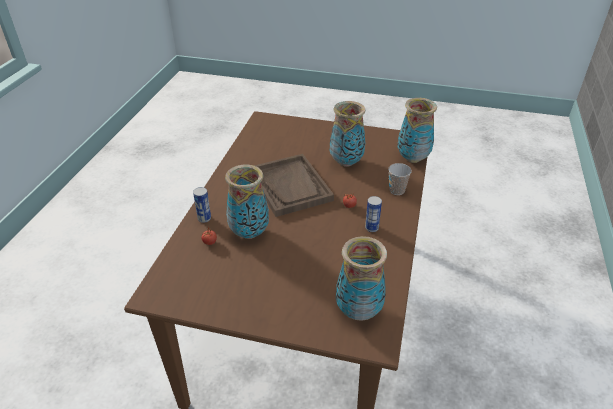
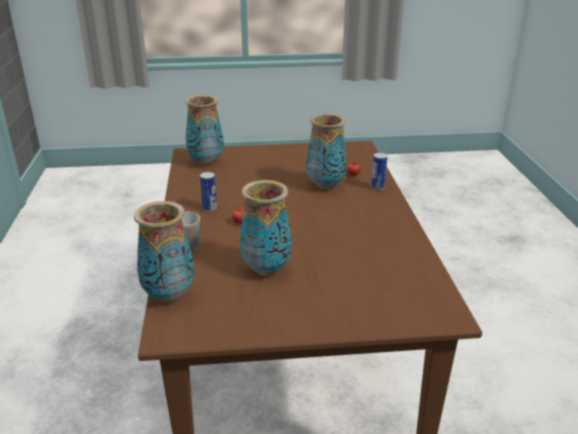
camera: 160 degrees right, 10 degrees down
(290, 186) = (318, 228): brown tray -> none

